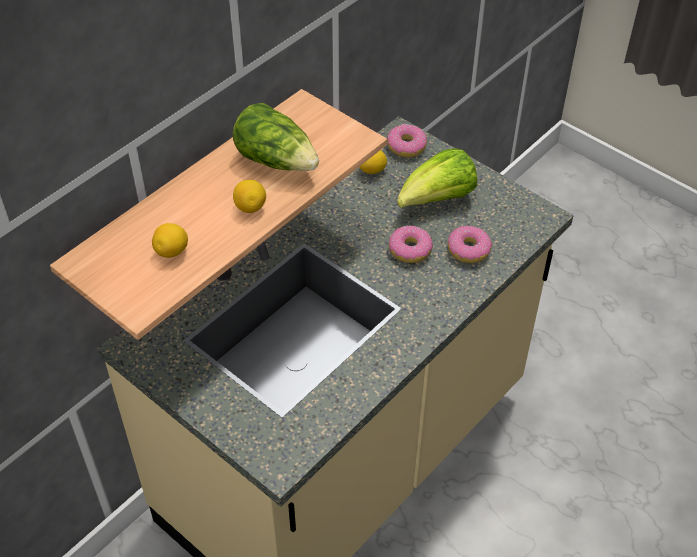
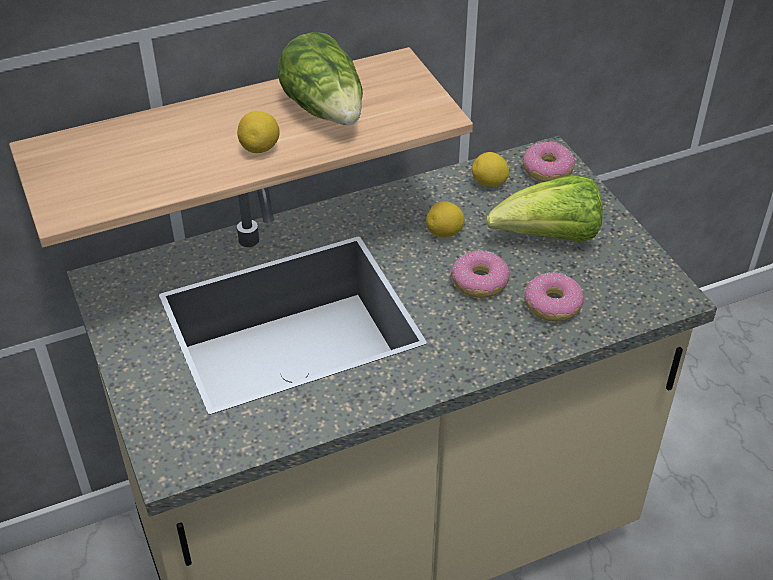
camera: 25 degrees right, 5 degrees down
(172, 252) = (141, 168): lemon -> lemon (444, 233)

